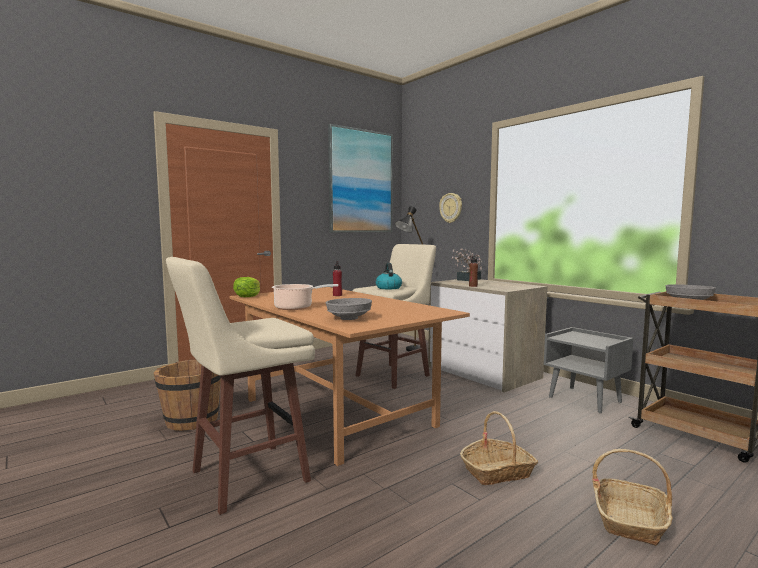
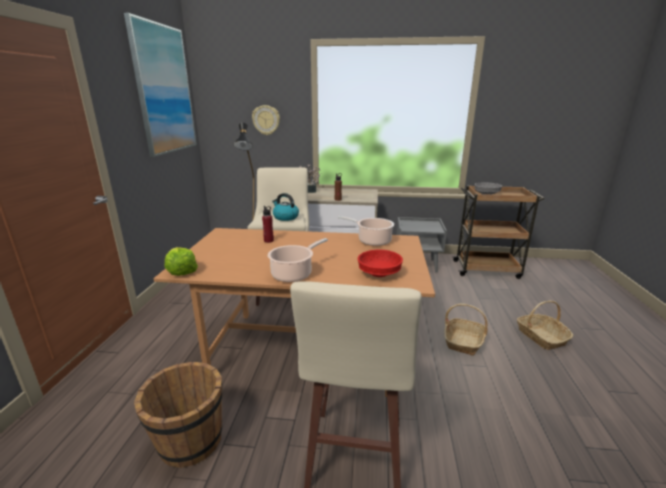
camera: 45 degrees left, 15 degrees up
(349, 318) = (379, 273): grey bowl -> red bowl
(411, 307) = (372, 241): none -> cooking pot

